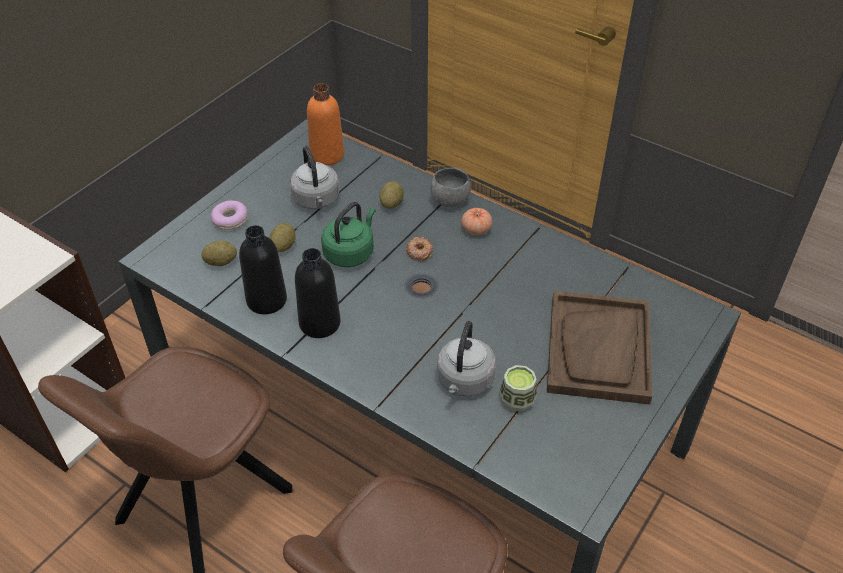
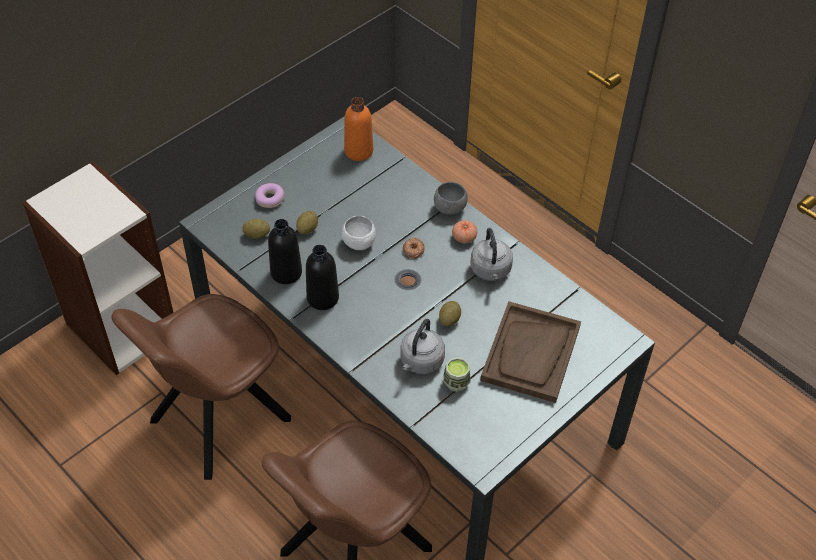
camera: 10 degrees right, 5 degrees up
(316, 201) = (341, 192): grey kettle -> grey kettle (491, 271)
(350, 253) = (359, 242): green kettle -> white bowl
(391, 203) = (401, 204): potato -> potato (449, 319)

